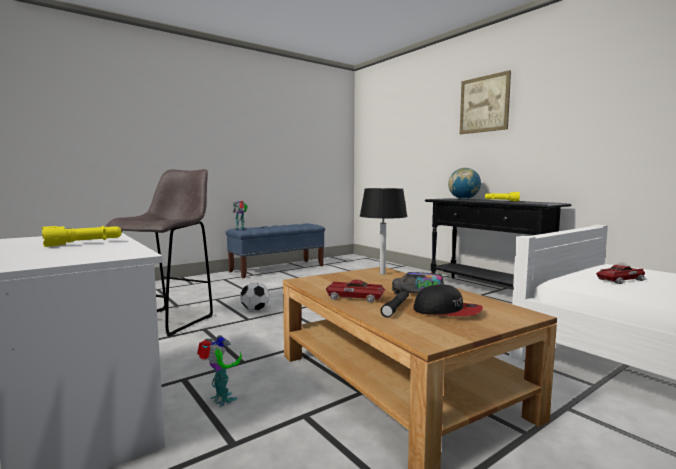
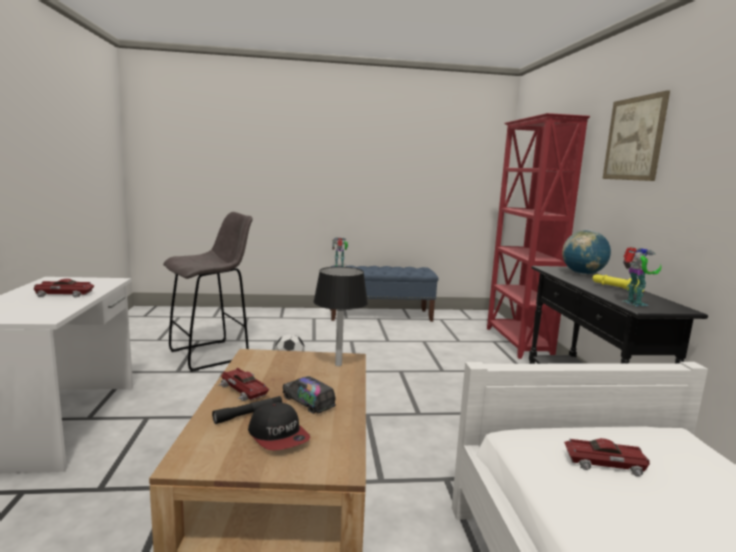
camera: 30 degrees right, 5 degrees up
(84, 243) = (63, 294): yellow flashlight -> toy car
(221, 400) = (142, 447): toy robot -> toy robot (633, 303)
(397, 268) = (517, 342): none -> red bookcase

